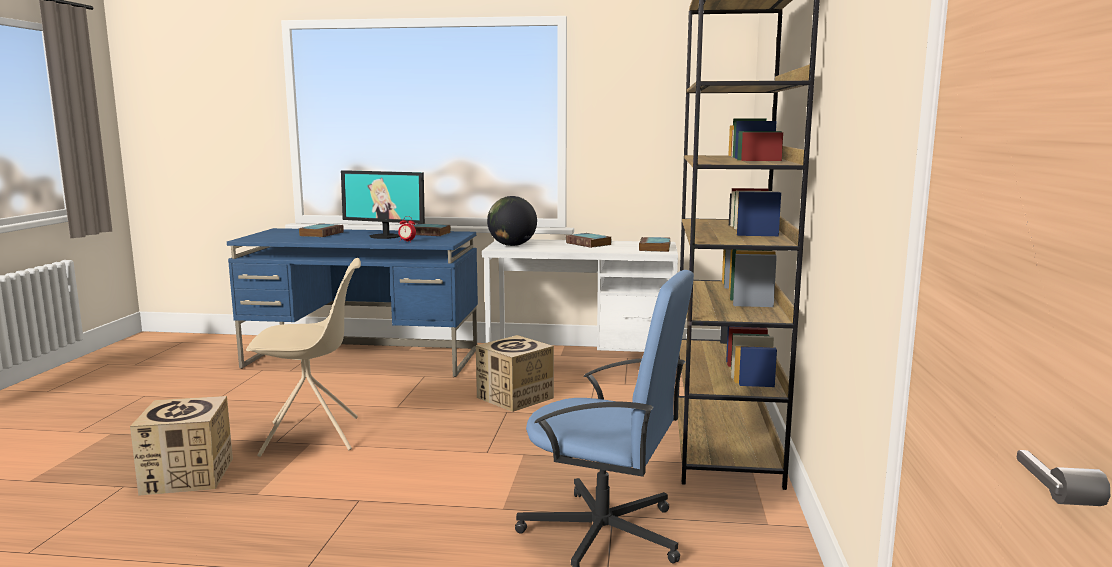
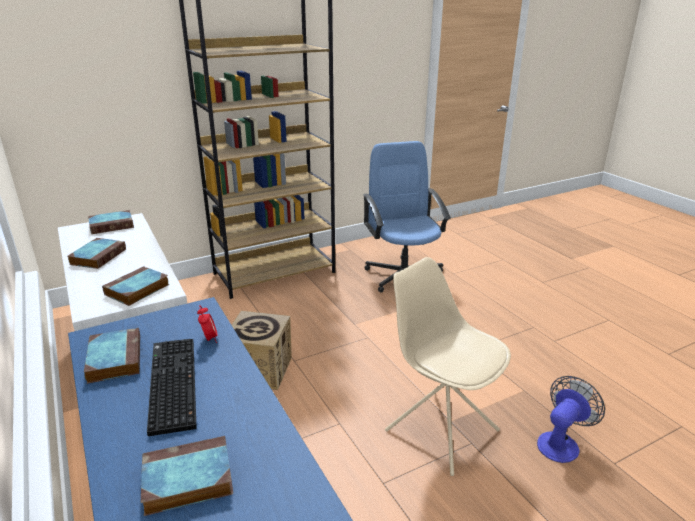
camera: 125 degrees left, 15 degrees up
(188, 476) = (561, 442): cardboard box -> fan
(385, 236) = (171, 384): monitor -> keyboard
(512, 245) = (136, 290): globe -> book

